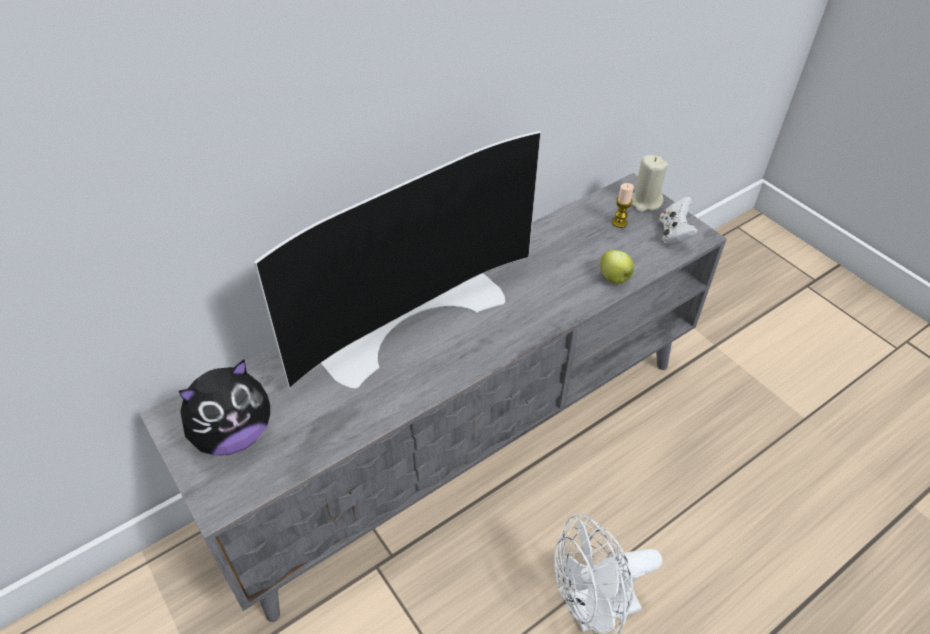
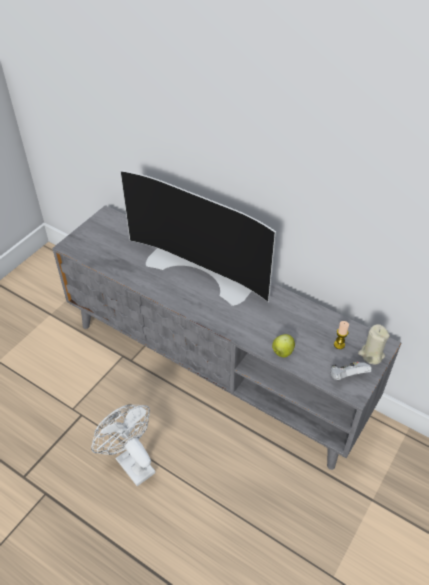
camera: 70 degrees right, 0 degrees up
(234, 435) = (104, 236): plush toy -> none

